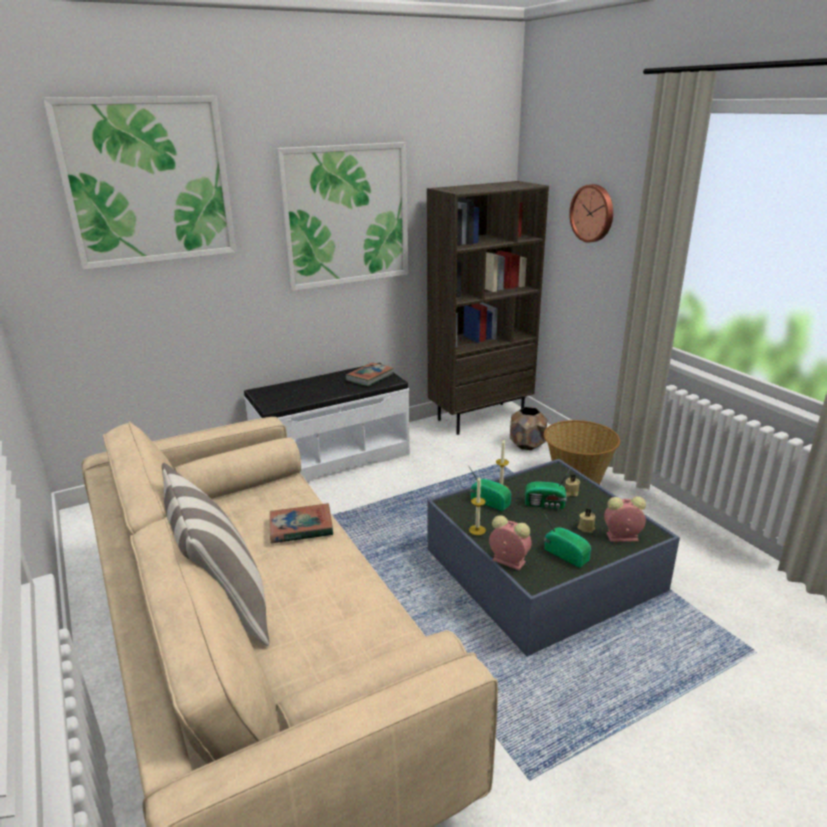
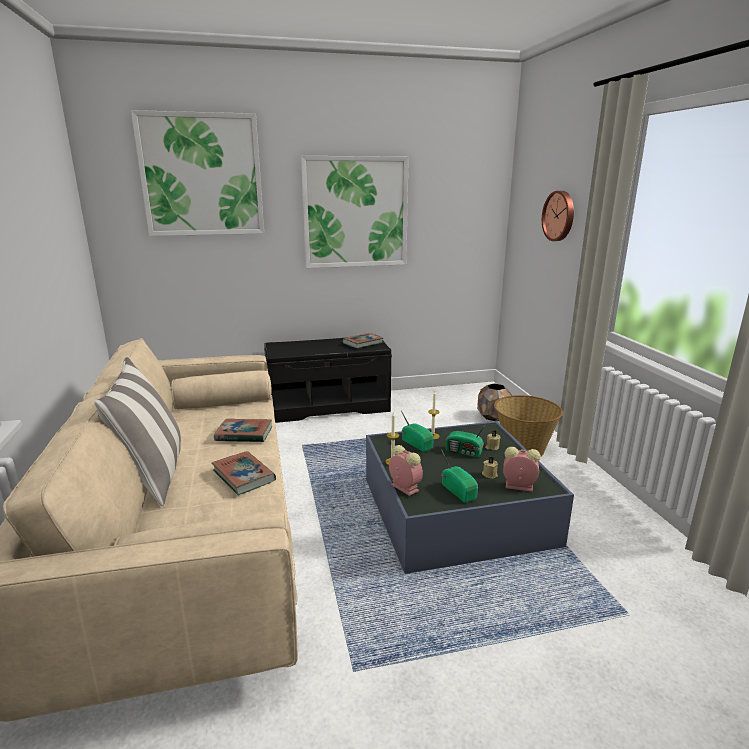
camera: 15 degrees right, 5 degrees down
(331, 458) = (328, 406): white bench -> black bench
(339, 586) = (243, 476): none -> book
(480, 417) = (464, 393): brown bookcase -> none

